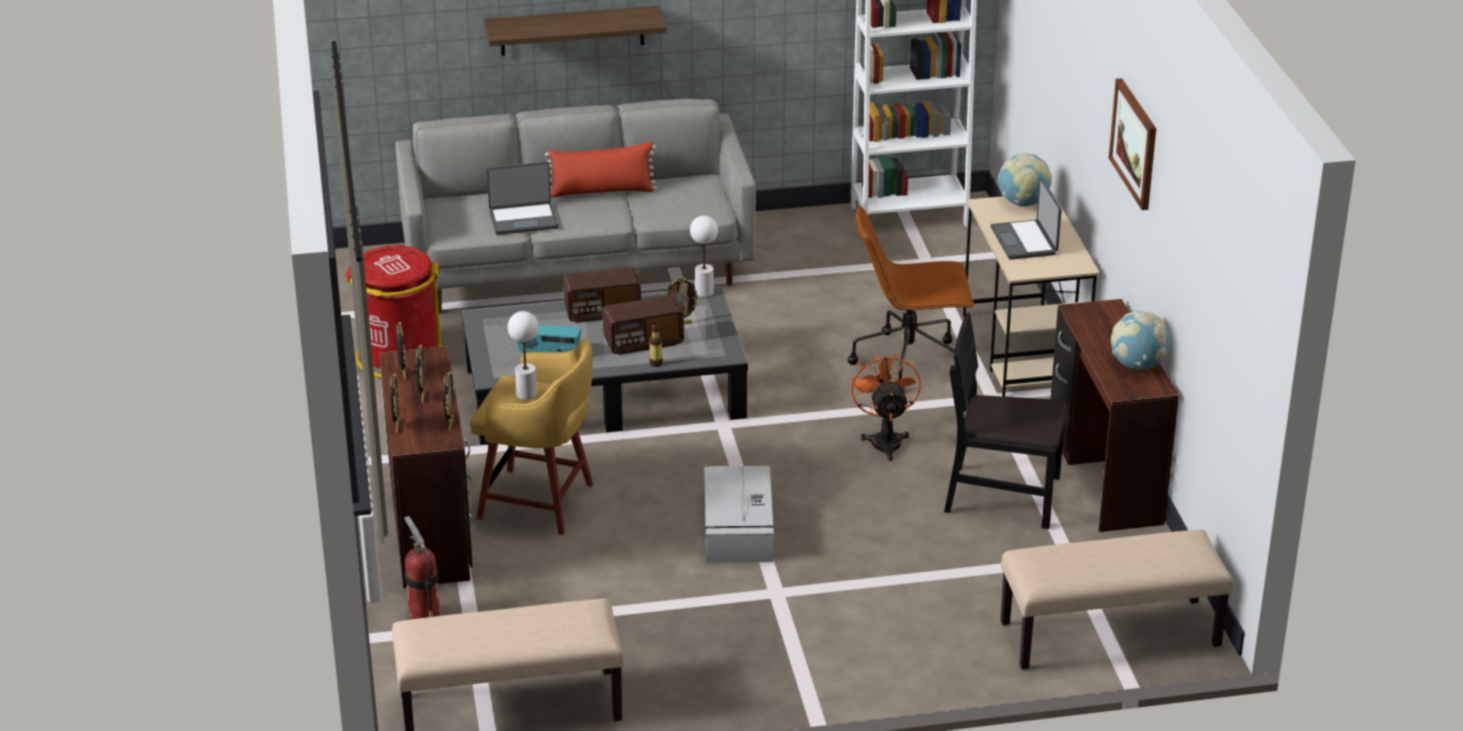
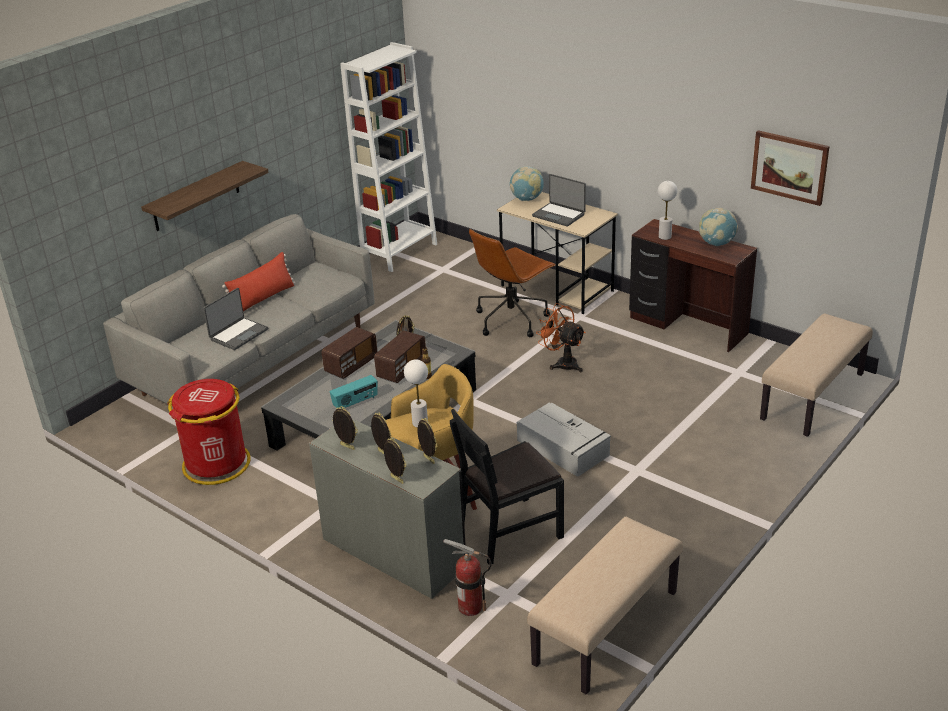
camera: 40 degrees left, 0 degrees up
(432, 528) = (394, 552): brown desk -> grey desk
(704, 292) = (392, 327): white table lamp -> white table lamp (665, 236)
(1003, 495) = (660, 359): black chair -> black chair (509, 531)
(1135, 143) = (653, 115): picture -> picture (789, 167)

